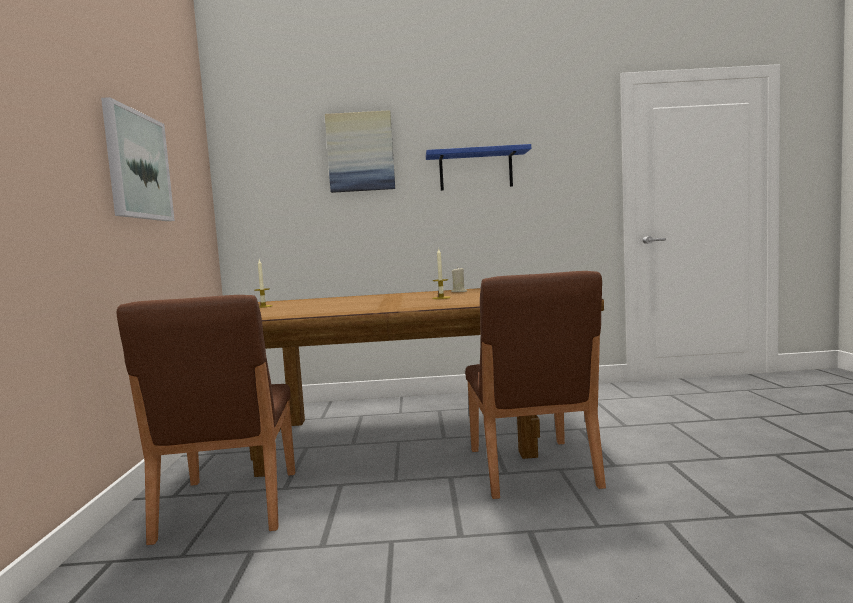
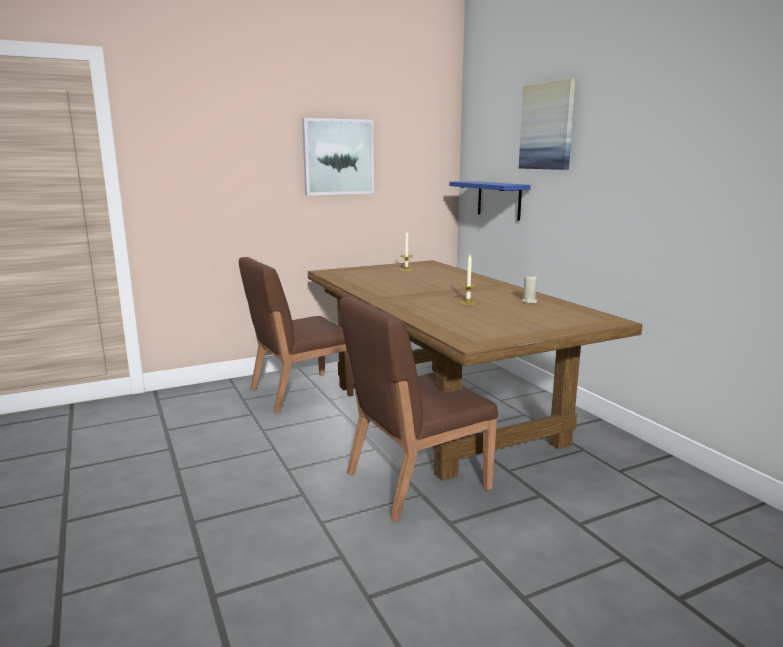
camera: 65 degrees right, 10 degrees up
(475, 170) = (645, 153): blue shelf -> blue shelf (499, 200)

